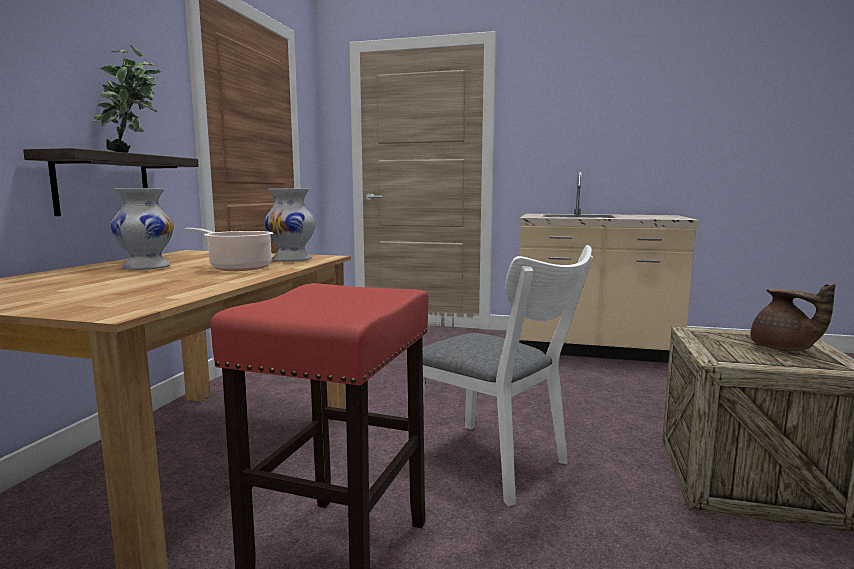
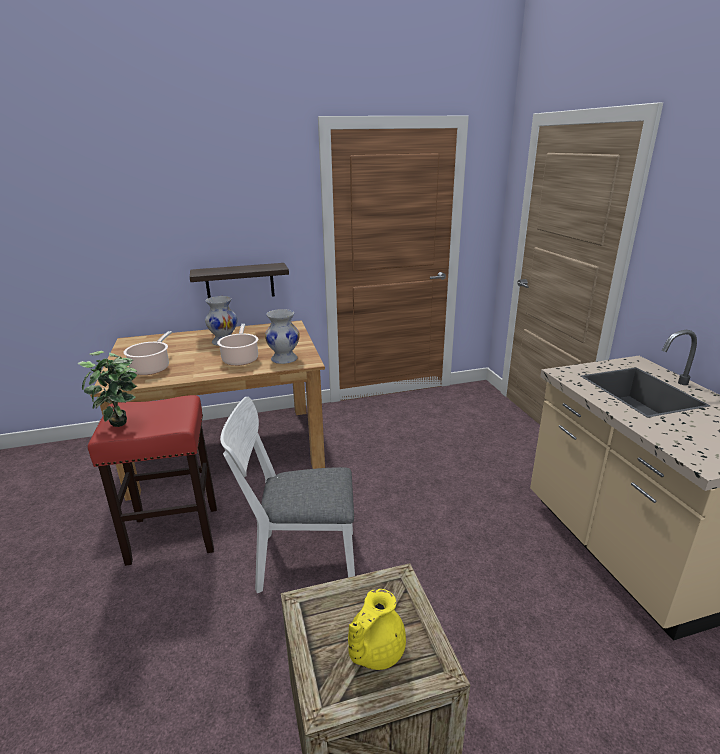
camera: 60 degrees right, 15 degrees up
(123, 293) = (152, 368): none -> cooking pot
(132, 154) = (243, 269): potted plant -> potted plant (123, 428)
(497, 464) = (298, 559): white chair -> white chair turned 75 degrees clockwise
(783, 349) = (374, 651): brown teapot -> yellow teapot

